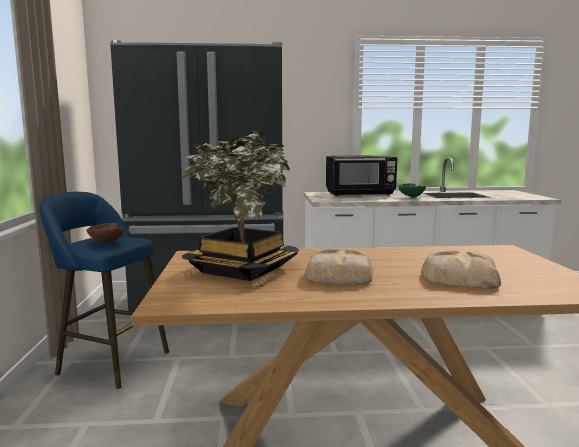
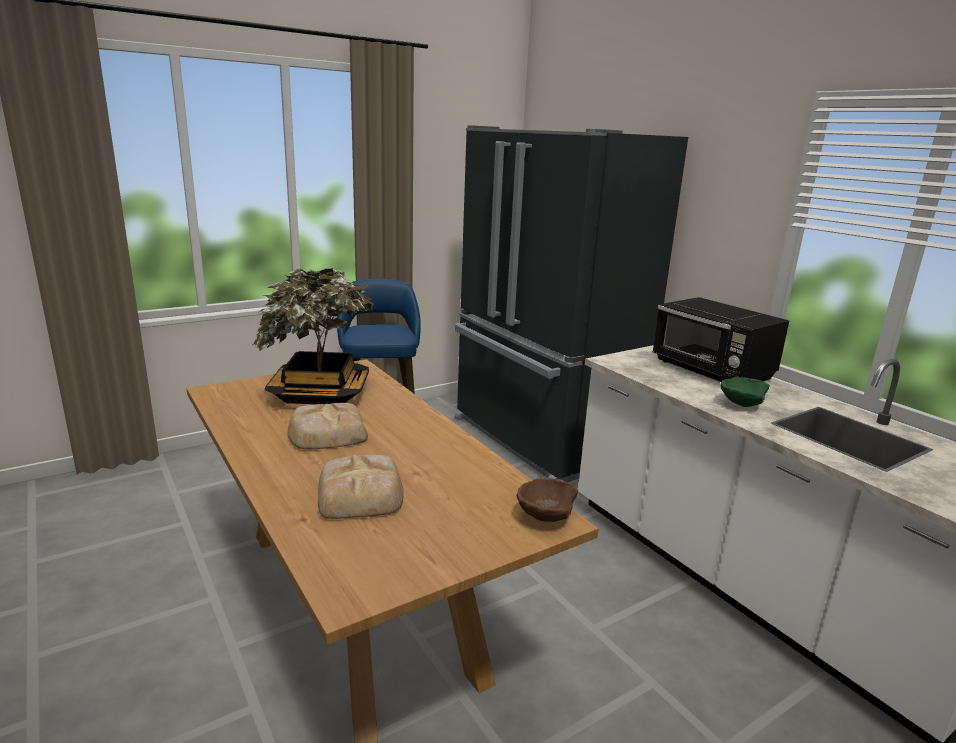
camera: 60 degrees right, 10 degrees up
(105, 243) = (369, 333): brown bowl -> brown bowl (544, 516)

